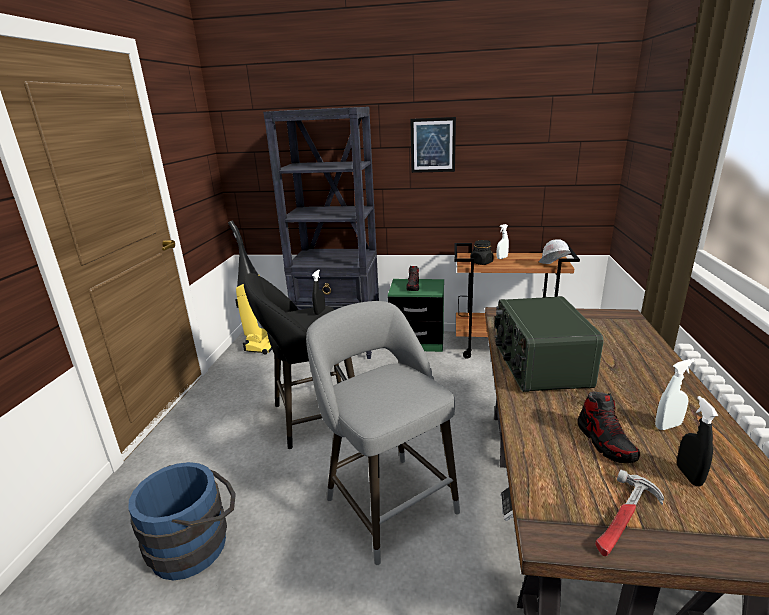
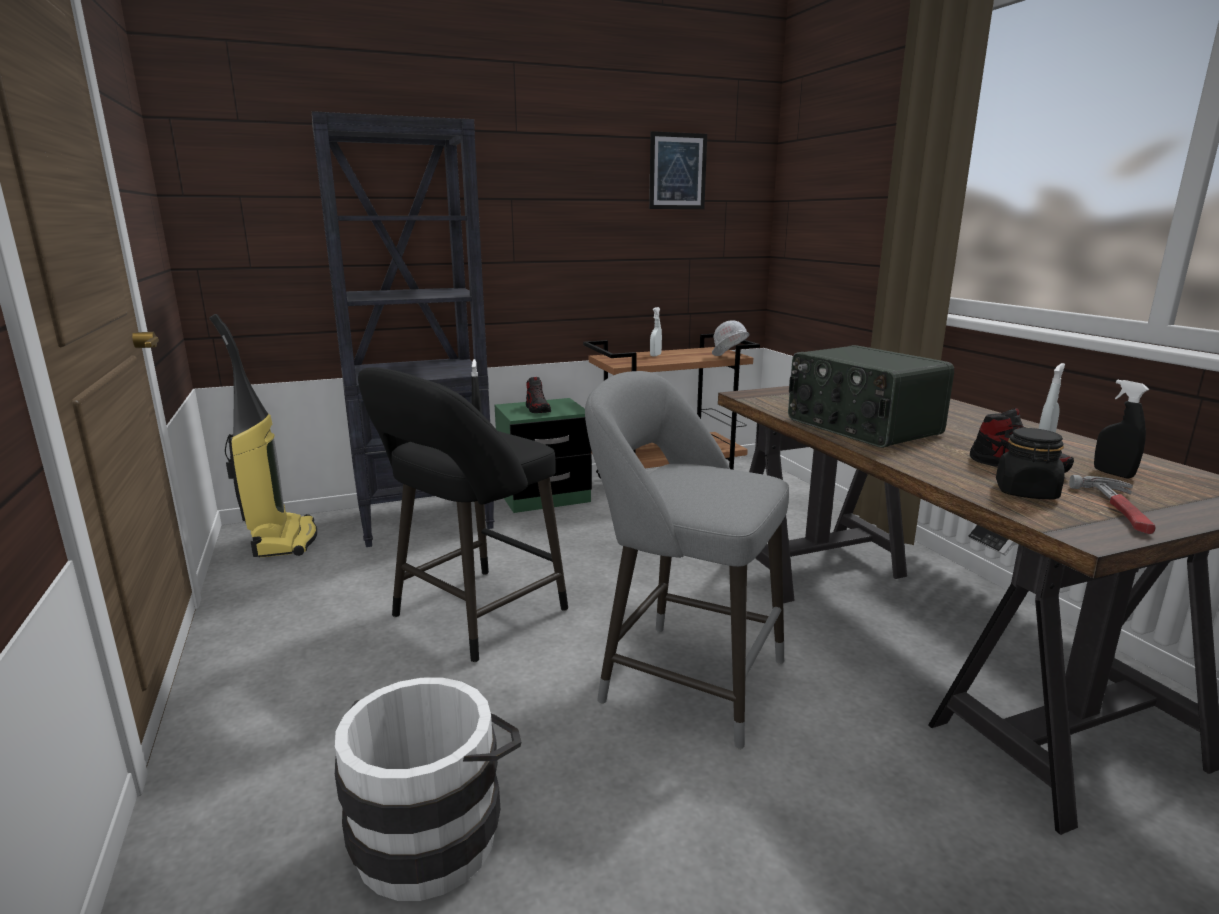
camera: 30 degrees left, 5 degrees down
(197, 543) = (436, 829): blue bucket -> white bucket
(433, 145) = (546, 197): picture -> picture (677, 171)
(481, 262) = (637, 361): black jar -> black jar (1026, 492)

